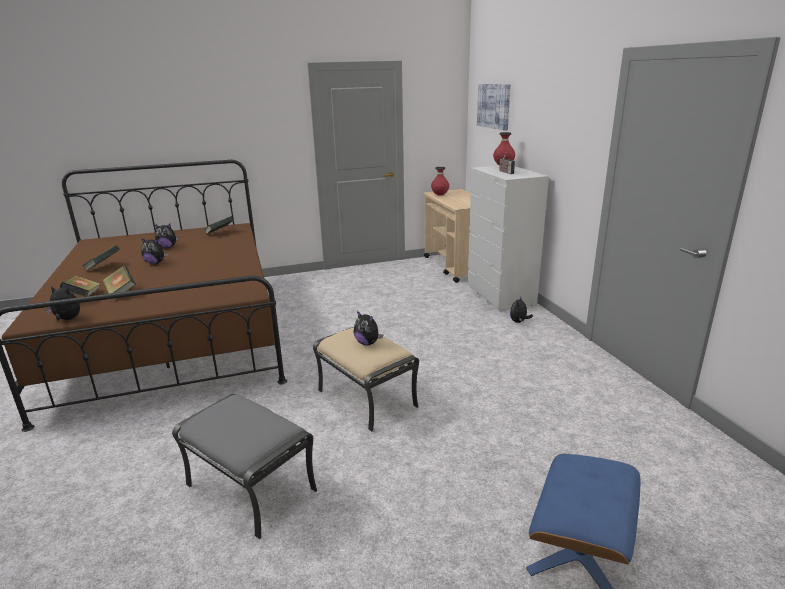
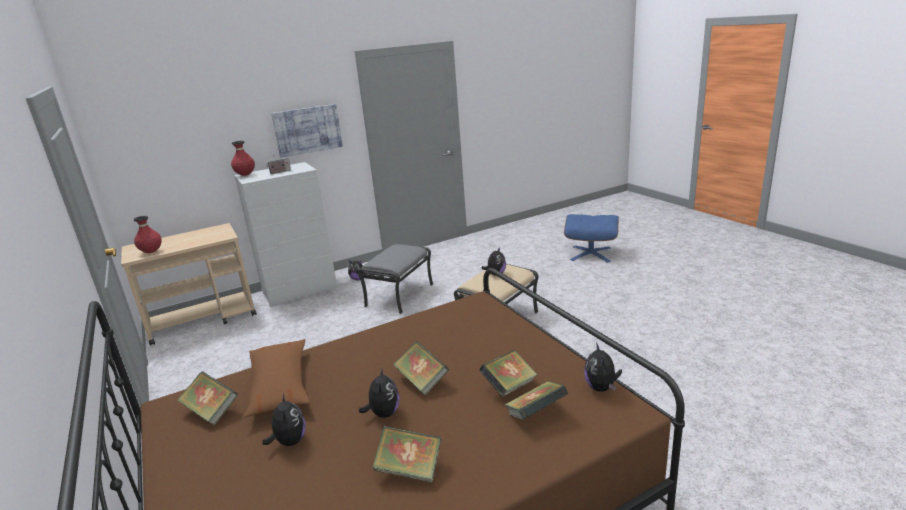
camera: 100 degrees left, 0 degrees up
(169, 272) = (422, 381): none -> book
(221, 243) = (279, 386): none -> brown pillow
(252, 487) = (622, 340): grey ottoman -> grey ottoman (399, 295)
(494, 106) = (165, 126): picture -> picture (307, 130)

